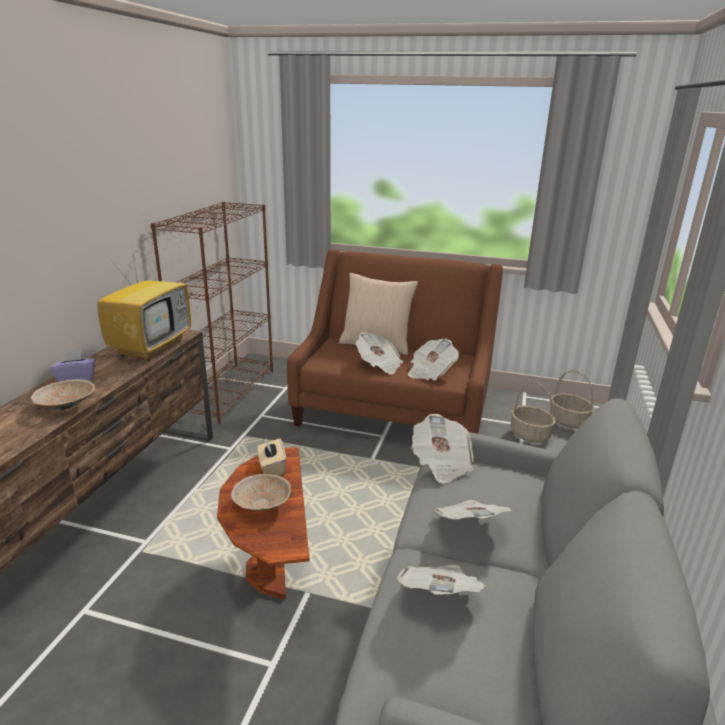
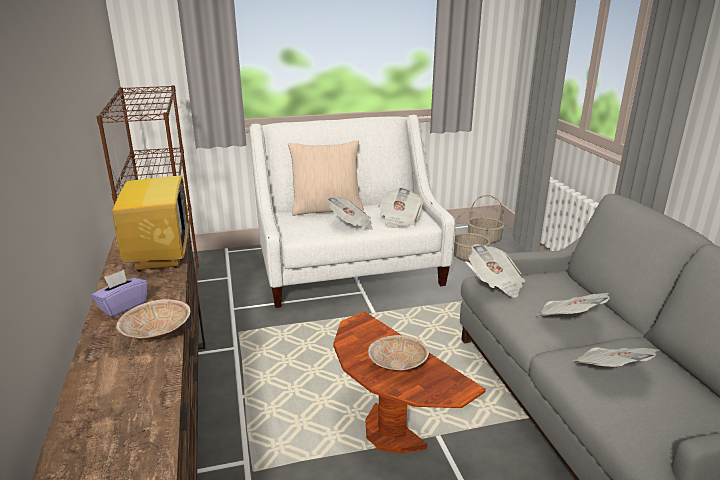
camera: 30 degrees left, 0 degrees up
(272, 467) = (365, 334): beige tissue box -> none
(392, 412) = (350, 270): brown sofa -> white sofa

